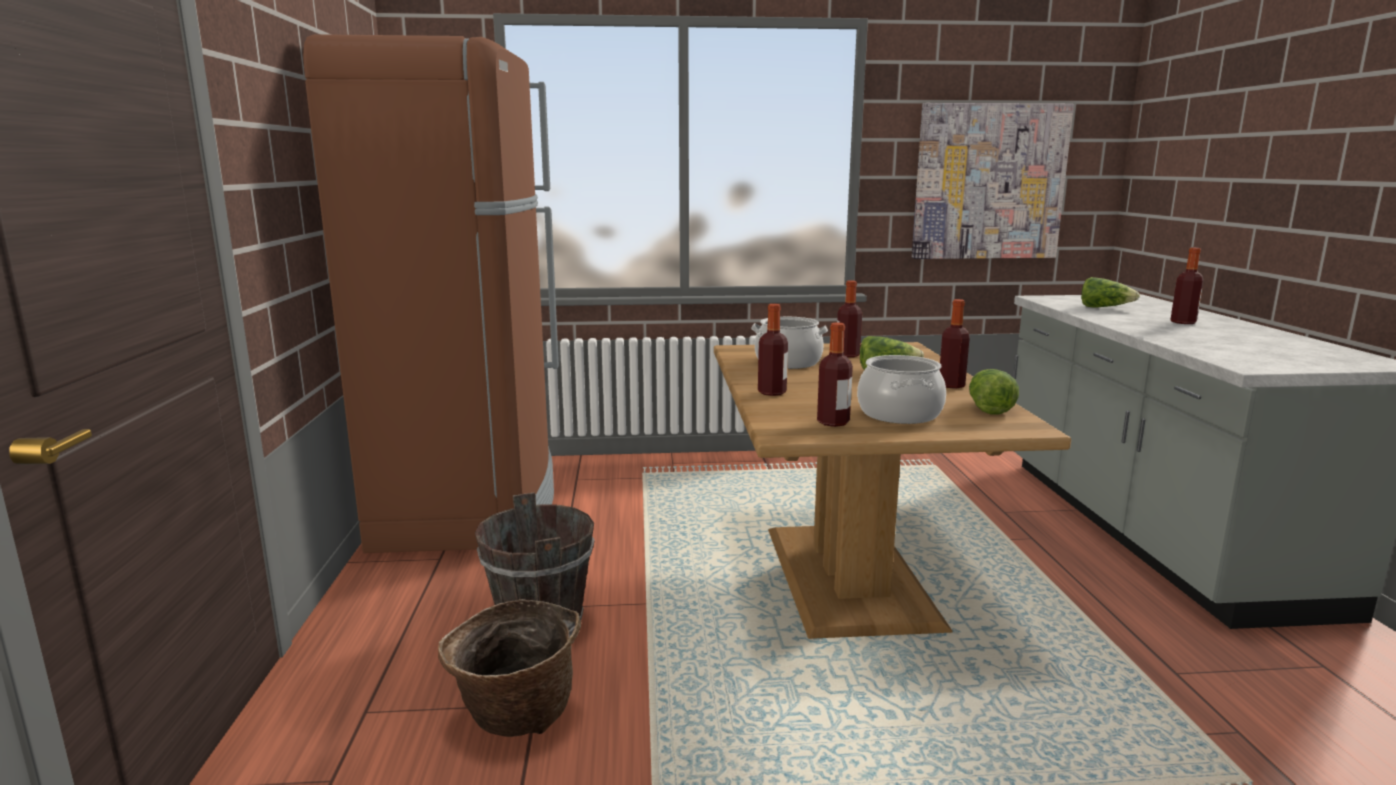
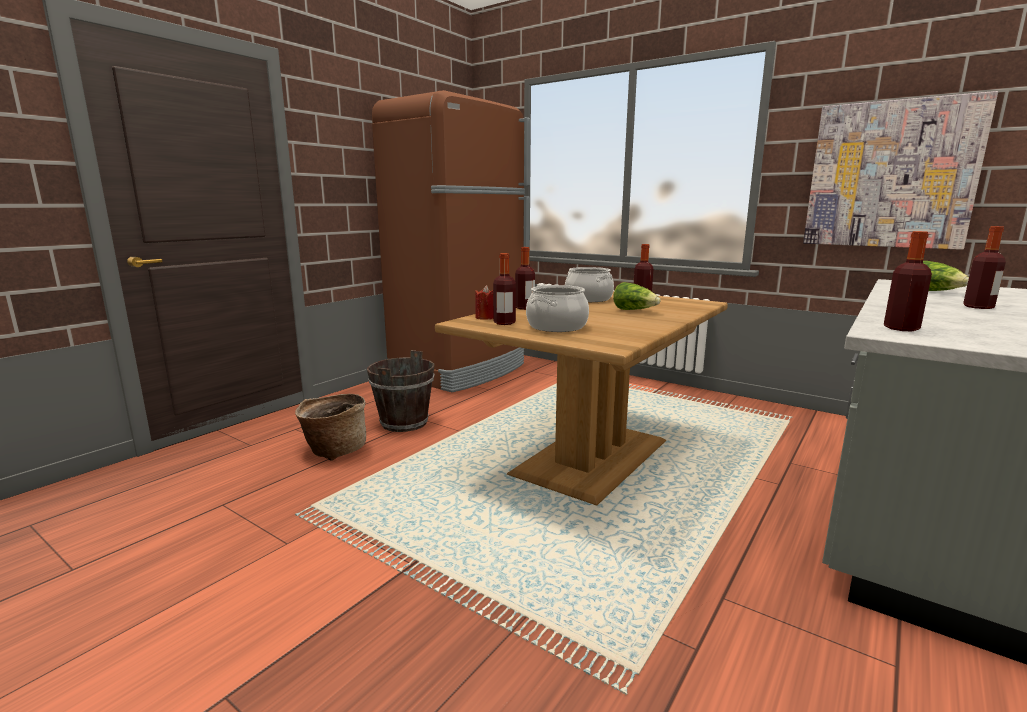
camera: 40 degrees right, 0 degrees up
(786, 419) = (486, 318): none -> red candle
(951, 385) = (650, 322): bottle -> bottle (901, 328)
(989, 408) = (627, 334): lettuce -> none

